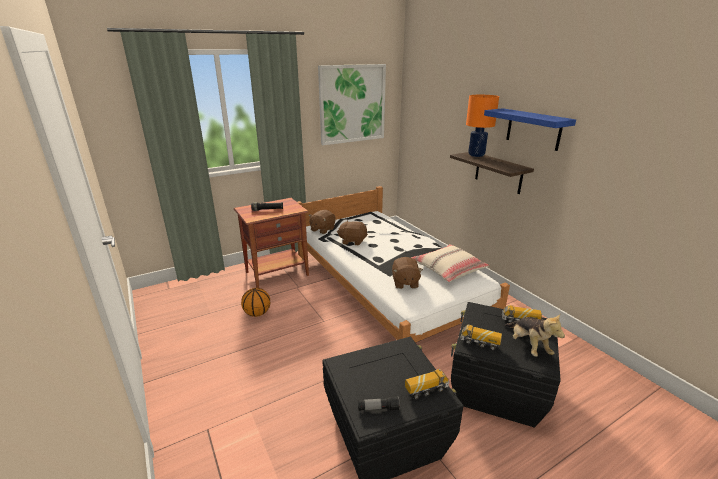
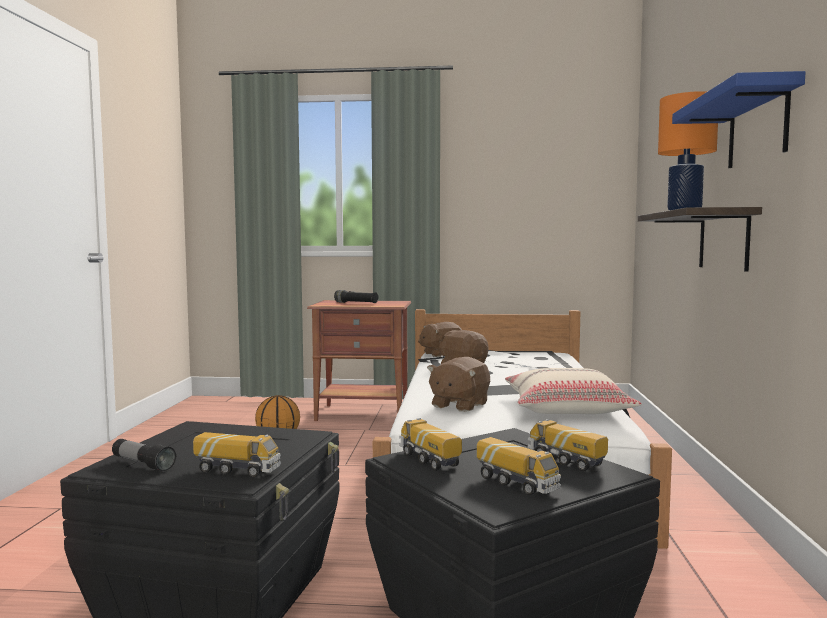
camera: 35 degrees right, 20 degrees down
(352, 104) = (537, 172): picture -> none
(528, 346) = (517, 484): plush toy -> toy truck

